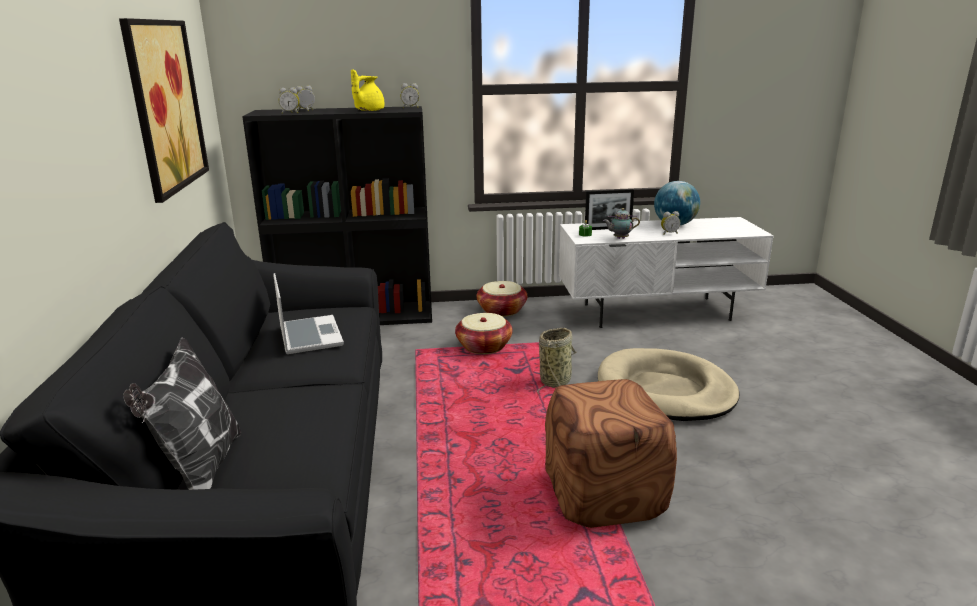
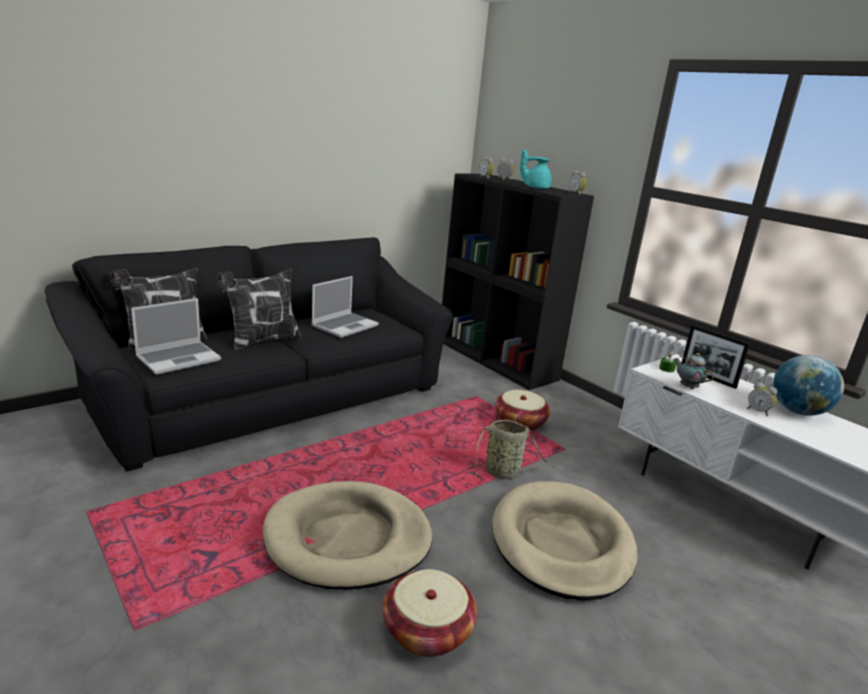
camera: 55 degrees right, 0 degrees up
(165, 106) = (377, 151): picture -> none
(284, 464) = (179, 358): none -> laptop
(288, 395) = (262, 341): none -> pillow
(368, 111) = (535, 188): yellow teapot -> turquoise teapot
(502, 310) = (596, 414): basket -> basket (427, 630)
(604, 493) = (348, 539): brown ottoman -> beige dog bed

